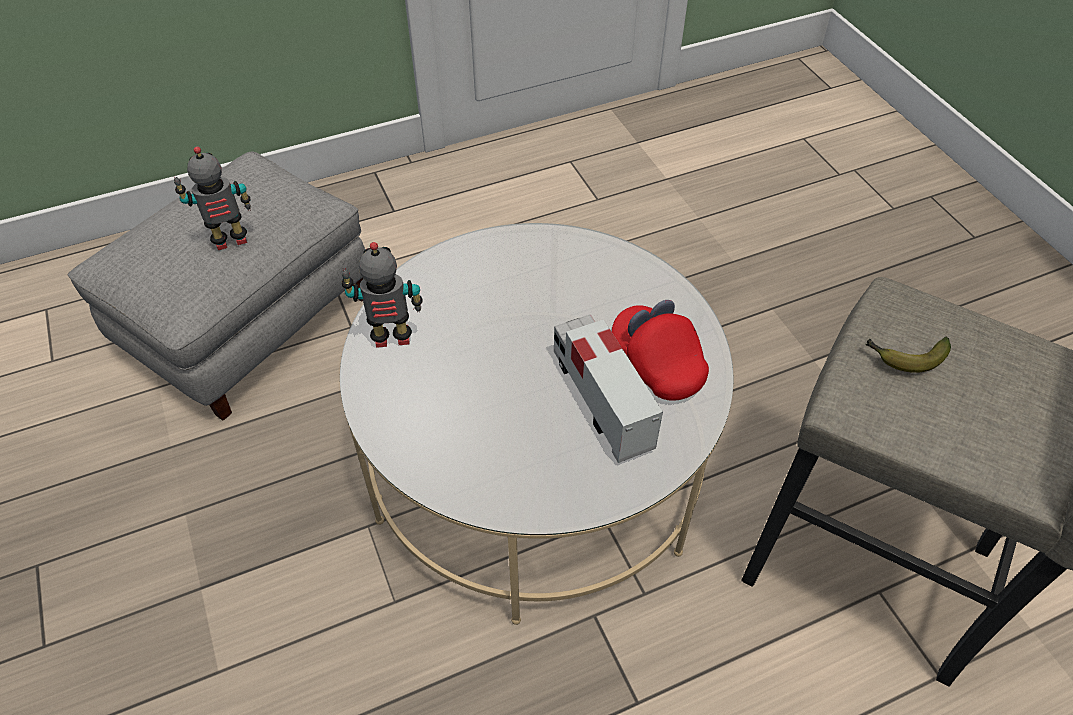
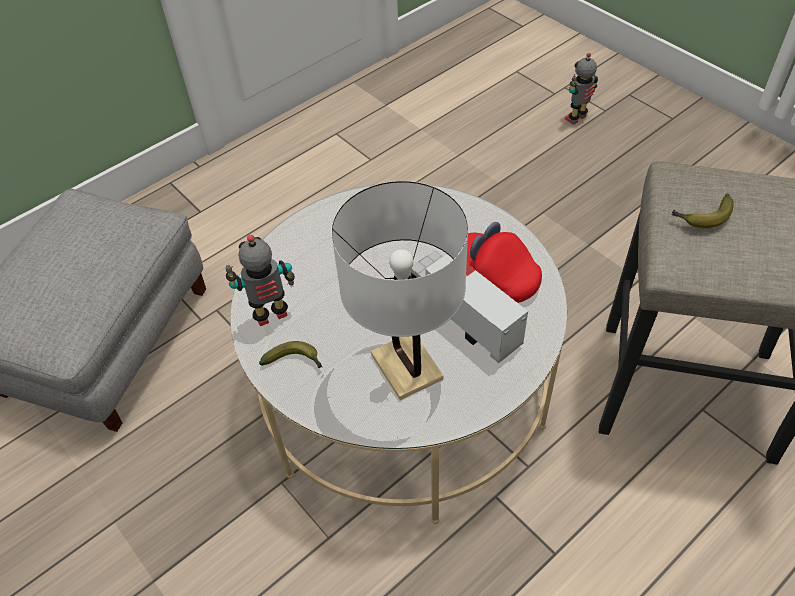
camera: 15 degrees left, 0 degrees up
(231, 242) = (87, 272): toy robot -> toy robot (577, 118)
(397, 396) = (295, 361): none -> banana
(515, 437) = (407, 367): none -> white table lamp

